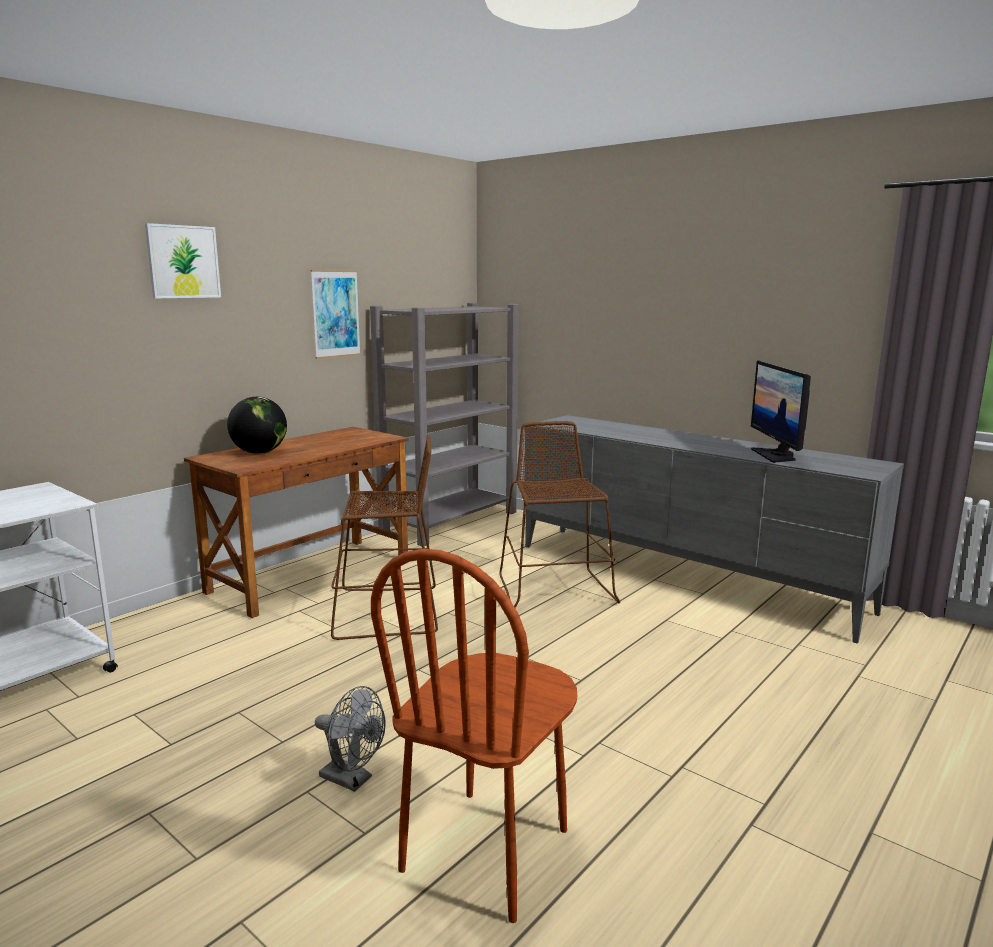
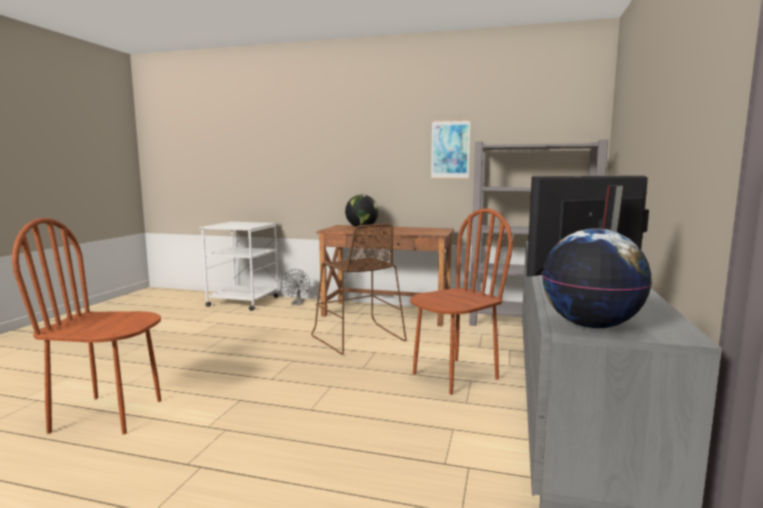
camera: 65 degrees right, 5 degrees down
(183, 262) = (350, 119): picture -> none
(352, 780) = (171, 371): grey fan -> grey fan (297, 304)
(556, 590) = (454, 376): brown stool -> brown chair
(862, 471) = (591, 325): none -> globe

